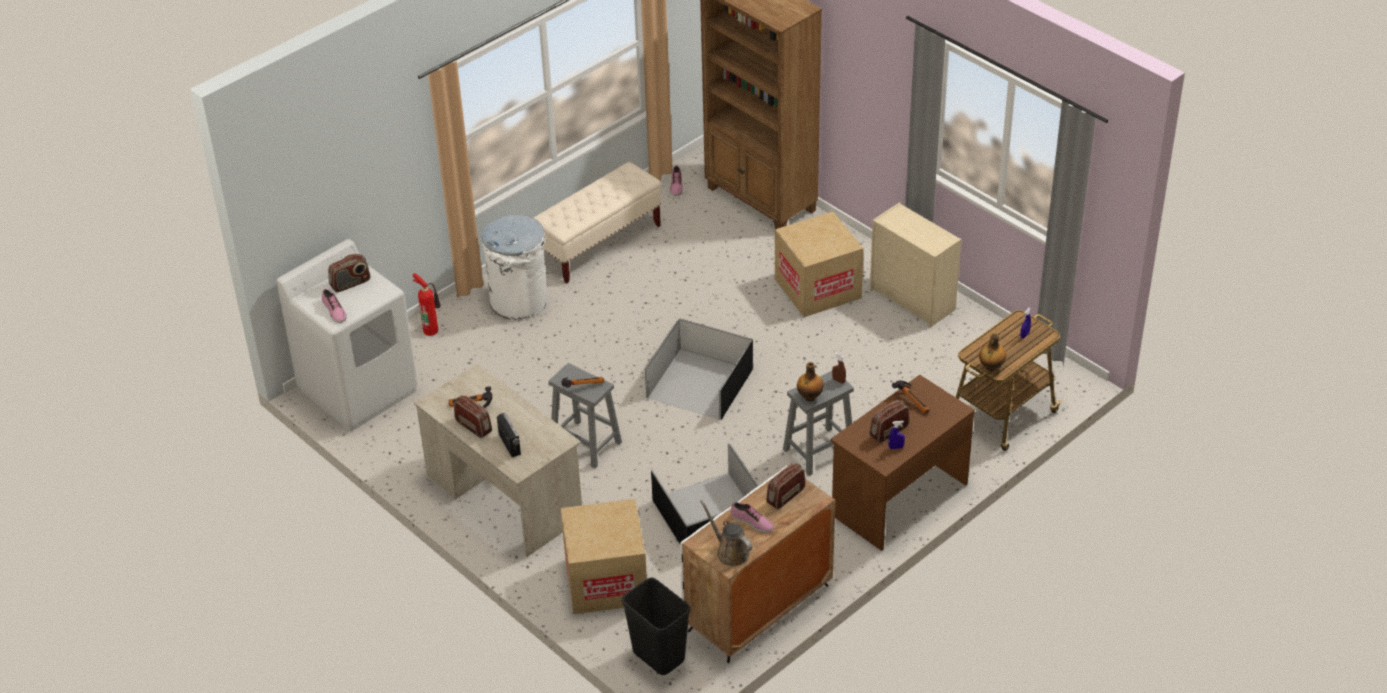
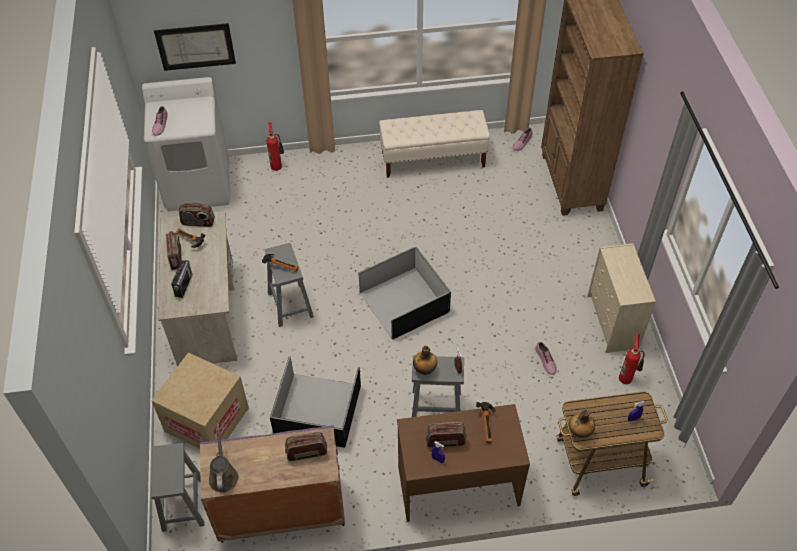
camera: 35 degrees right, 10 degrees up
(328, 206) = (195, 47): none -> picture
(350, 283) = (189, 110): radio -> radio (198, 222)
(519, 302) = (346, 175): white trash can -> none
(657, 656) = (183, 503): black trash can -> grey stool
(752, 522) = (262, 459): shoe -> shoe (545, 361)
(758, 608) = (280, 511): white cabinet -> purple cabinet
(817, 288) = (550, 273): cardboard box -> none
(966, 338) = (626, 378): none -> fire extinguisher

